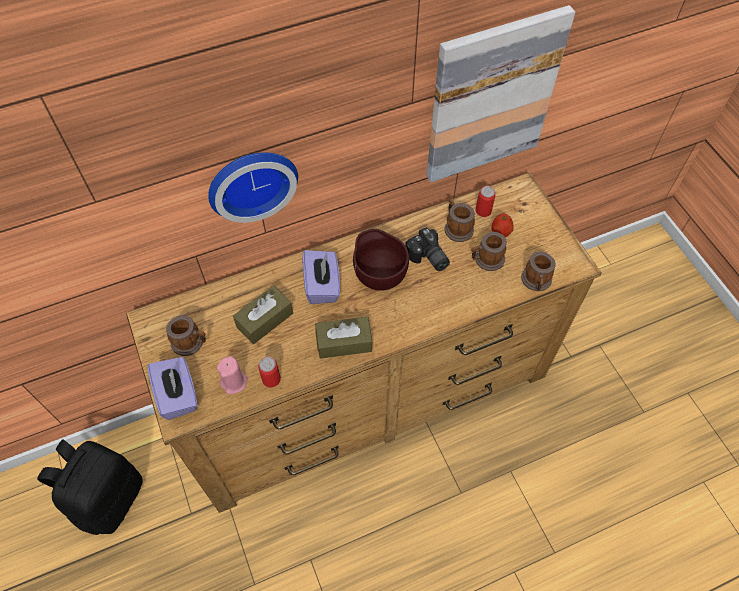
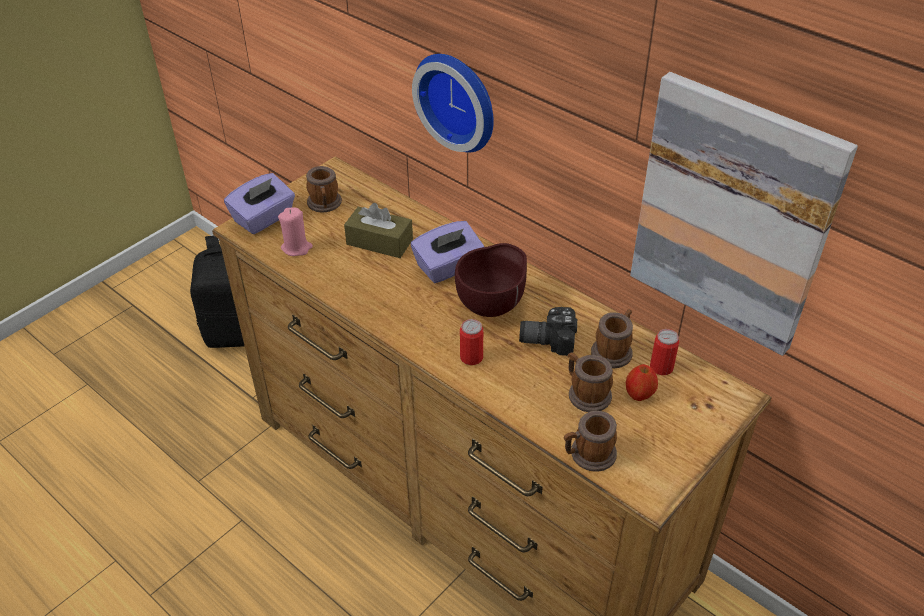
camera: 65 degrees right, 15 degrees down
(271, 379) = (313, 271): can -> can (471, 357)
(344, 343) = (387, 308): brown tissue box -> none
(427, 258) = (547, 338): camera -> camera turned 60 degrees clockwise

